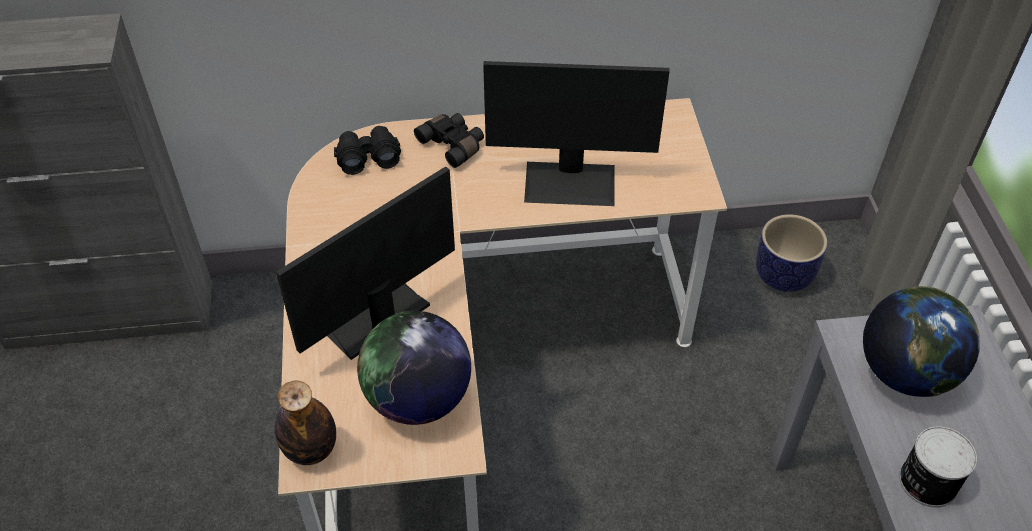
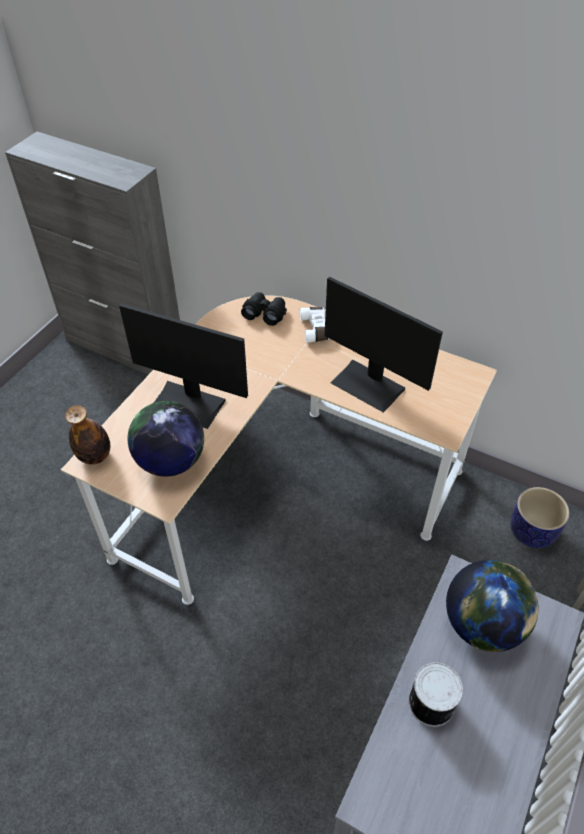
camera: 35 degrees right, 0 degrees up
(374, 317) = (188, 403): monitor -> monitor turned 150 degrees counterclockwise
(453, 145) = (319, 329): black binoculars -> white binoculars

